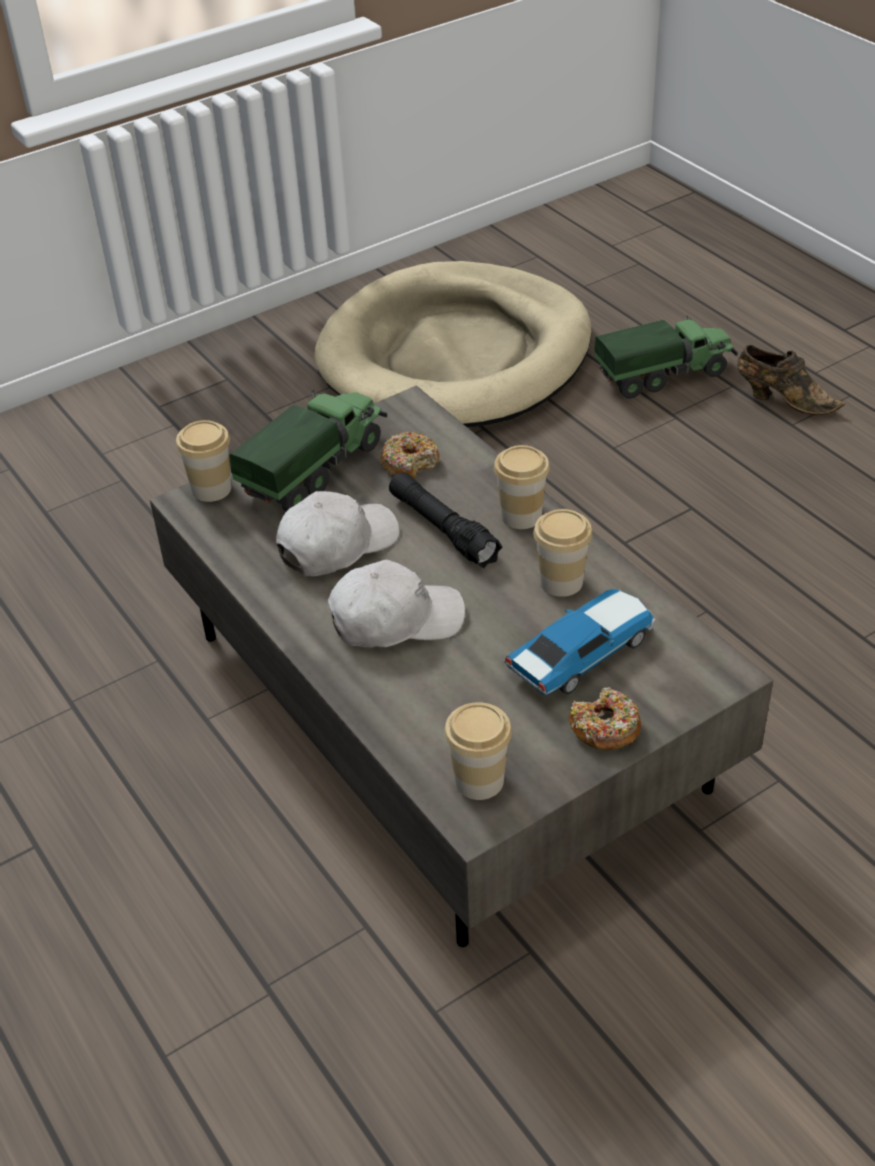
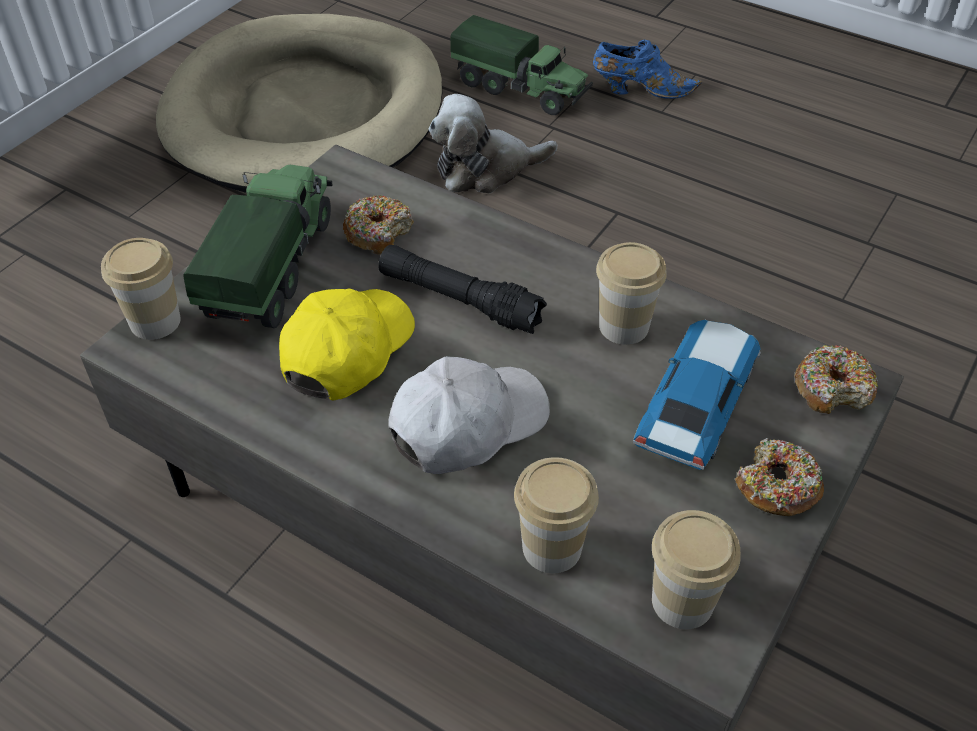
camera: 25 degrees left, 5 degrees up
(337, 545) = (347, 351): white cap -> yellow cap
(521, 516) = (536, 262): cup -> cup (552, 547)
(590, 441) = (486, 169): none -> plush toy
(665, 375) = (521, 90): toy truck -> toy truck turned 75 degrees clockwise
(703, 673) = (832, 389): none -> donut
(783, 400) = (640, 90): brown shoe -> blue shoe

